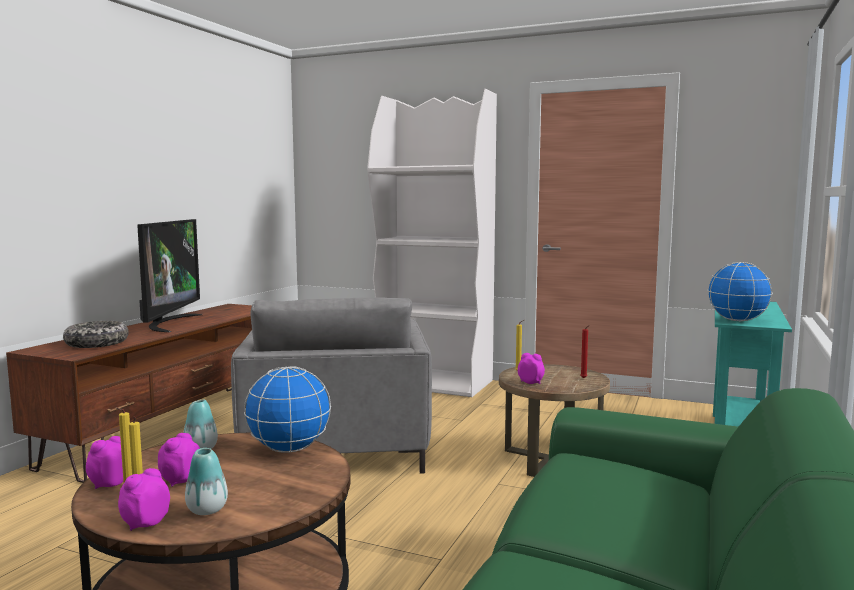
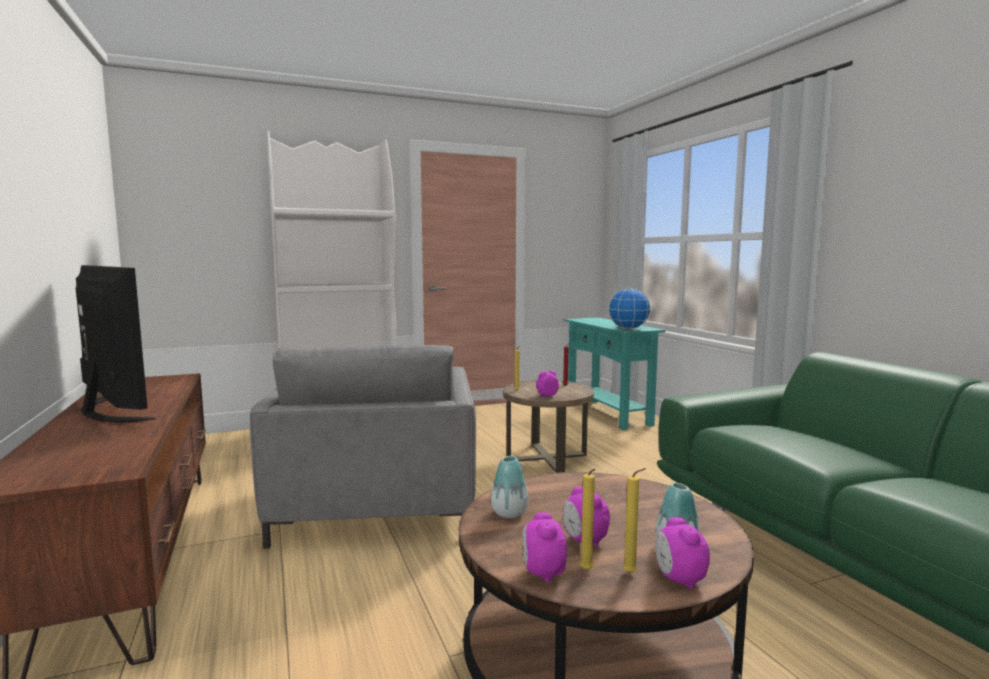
camera: 45 degrees left, 0 degrees up
(97, 343) = (91, 453): bowl -> none
(289, 449) = (572, 485): globe -> none
(336, 447) = (376, 504): grey armchair -> grey armchair turned 45 degrees clockwise

